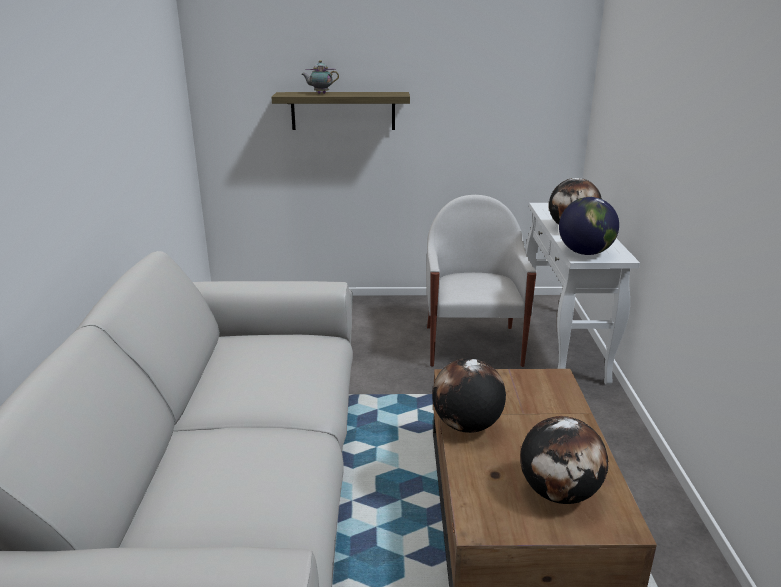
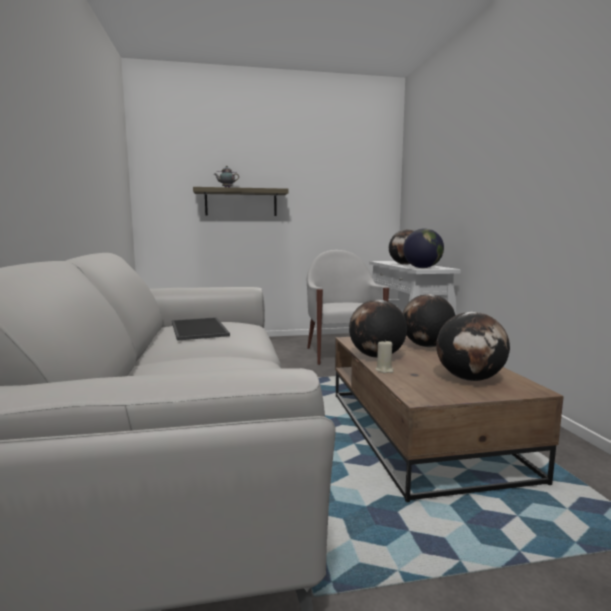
camera: 10 degrees left, 15 degrees down
(258, 362) = (200, 329): none -> tray
(462, 460) = (384, 370): none -> beige candle
(544, 405) = (426, 346): none -> globe

